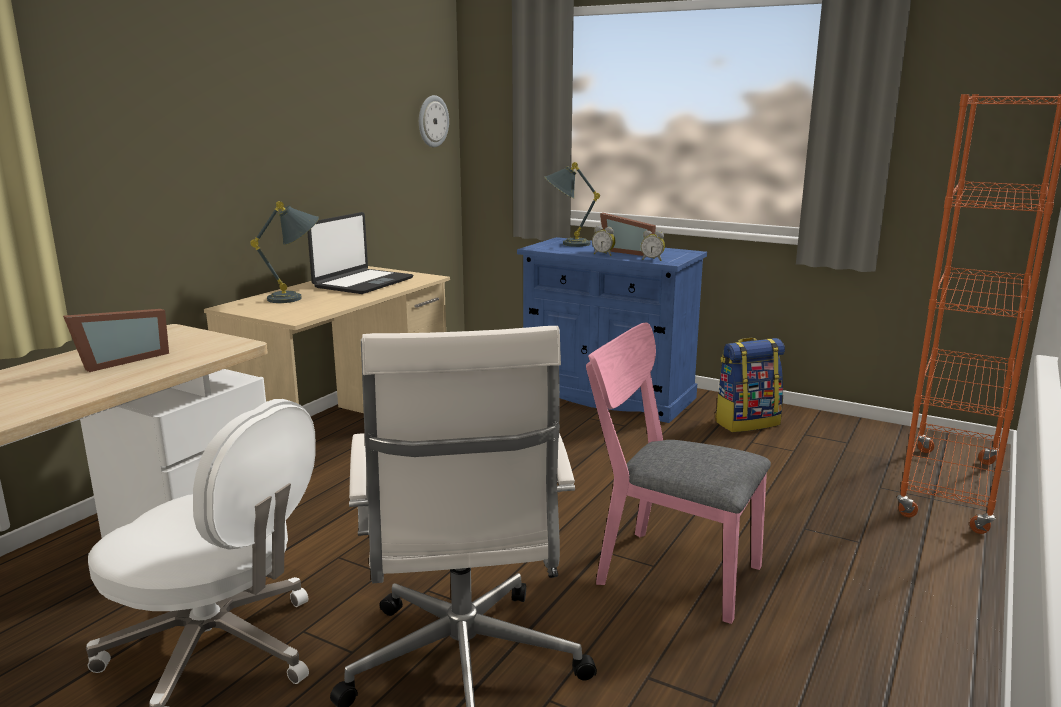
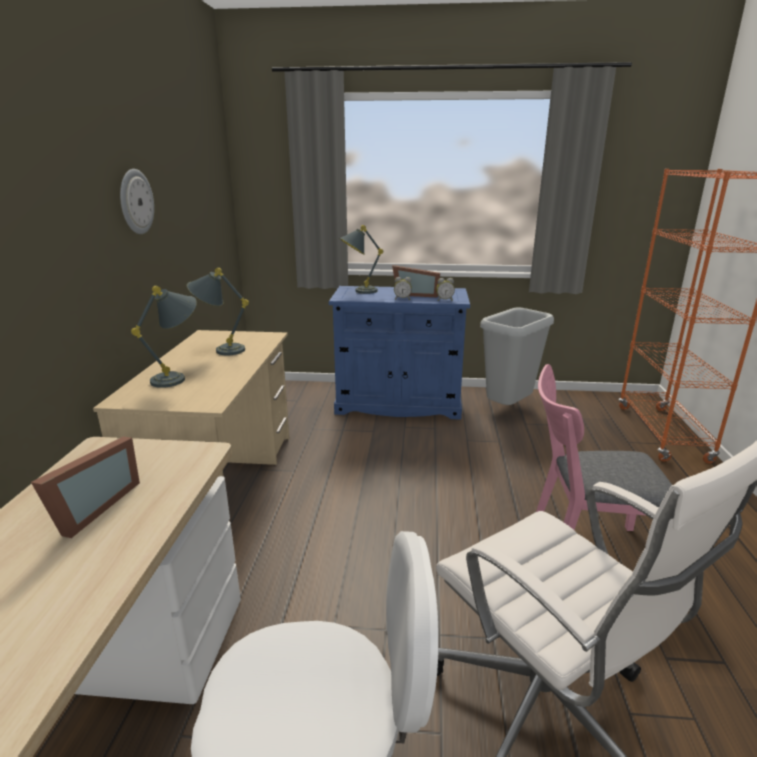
camera: 25 degrees left, 5 degrees up
(362, 283) = (220, 350): laptop -> grey table lamp
(432, 121) = (219, 192): wall clock -> wall clock (135, 202)
(746, 422) = (507, 408): backpack -> grey trash can

